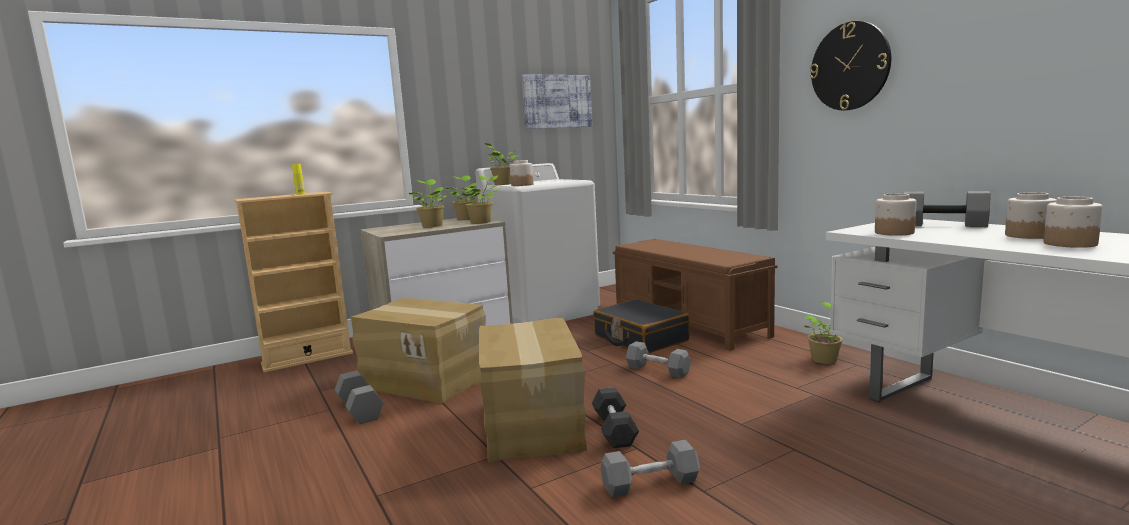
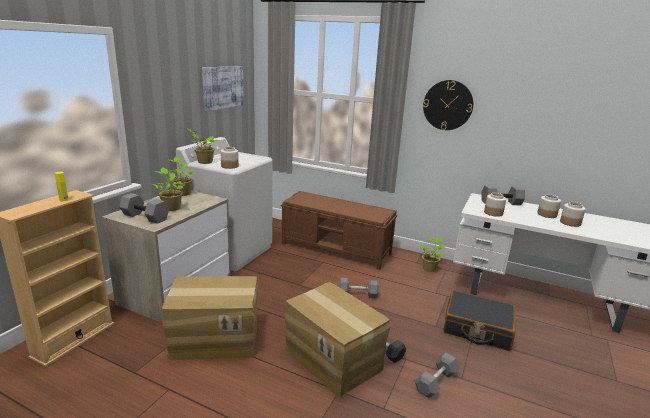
camera: 35 degrees left, 10 degrees up
(361, 410) = (197, 381): grey dumbbell -> grey dumbbell (146, 217)
(482, 222) = (208, 200): potted plant -> none
(640, 339) = (321, 268): black suitcase -> black suitcase (477, 328)

